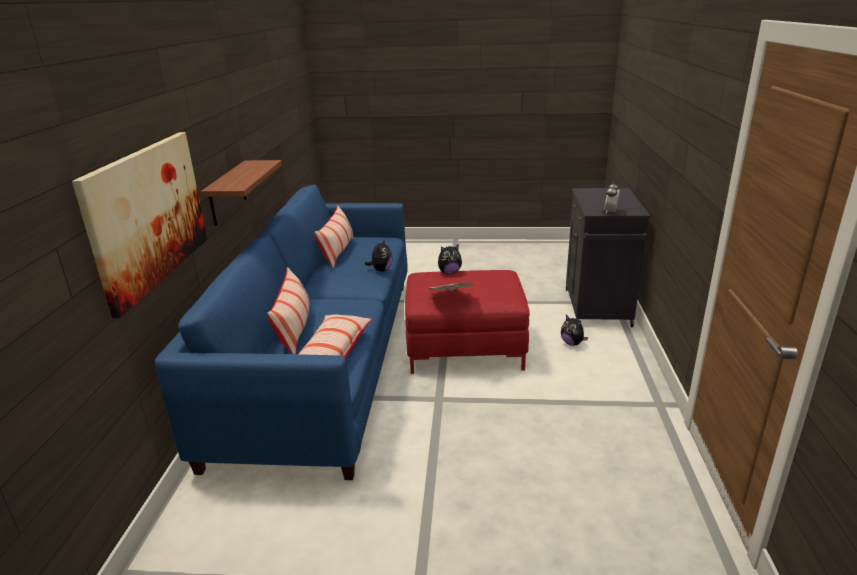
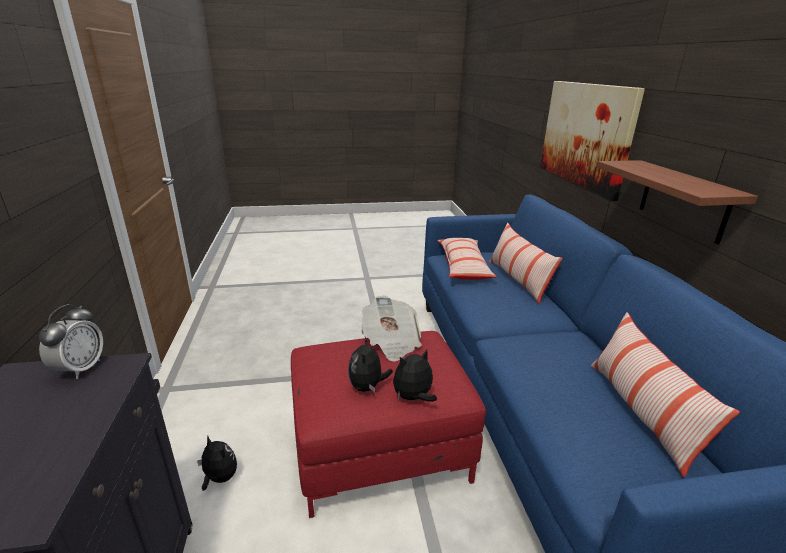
camera: 165 degrees right, 0 degrees up
(381, 270) = (519, 375): plush toy -> plush toy (367, 387)

